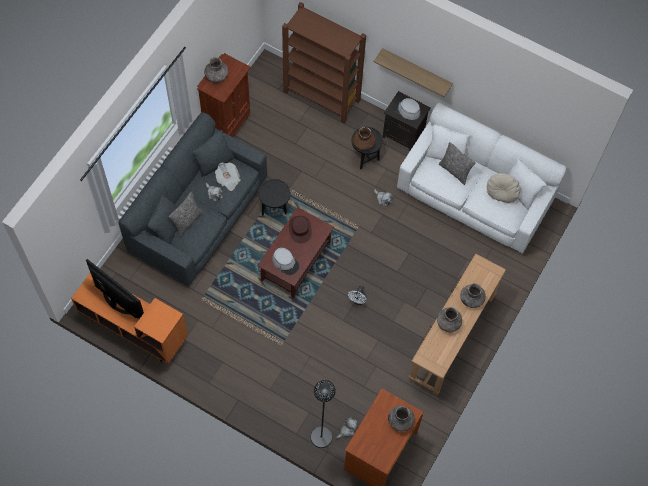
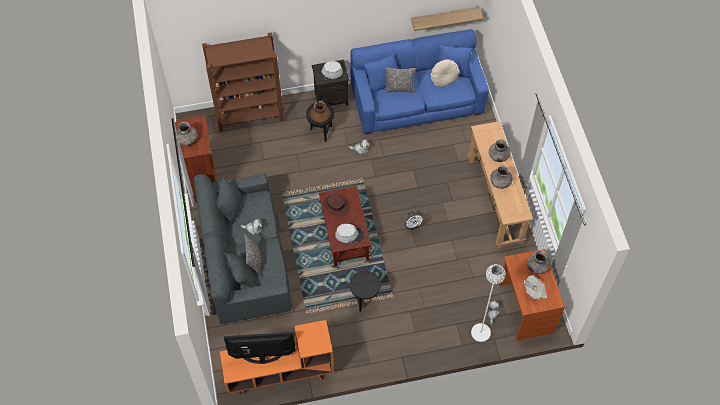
camera: 40 degrees left, 5 degrees down
(228, 179) = (253, 211): newspaper -> newspaper (534, 291)
(275, 209) = (295, 213): black side table -> black side table (364, 299)
(321, 437) = (480, 332): black floor lamp -> white floor lamp
(416, 70) = (323, 35): shelf -> shelf (444, 17)
(474, 196) = (417, 102): white sofa -> blue sofa

